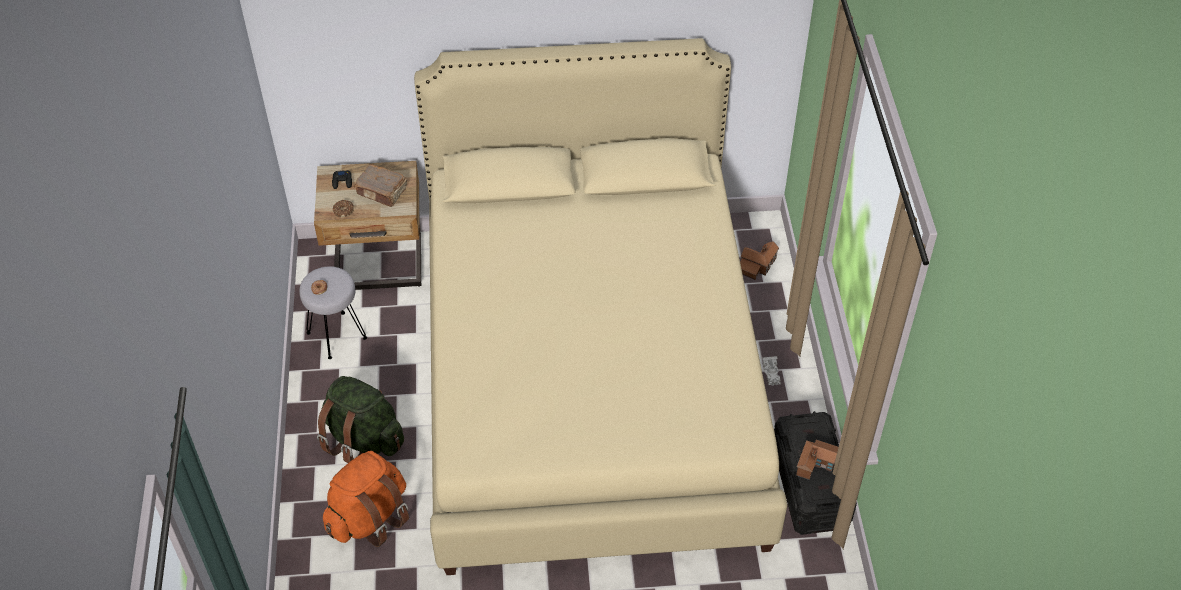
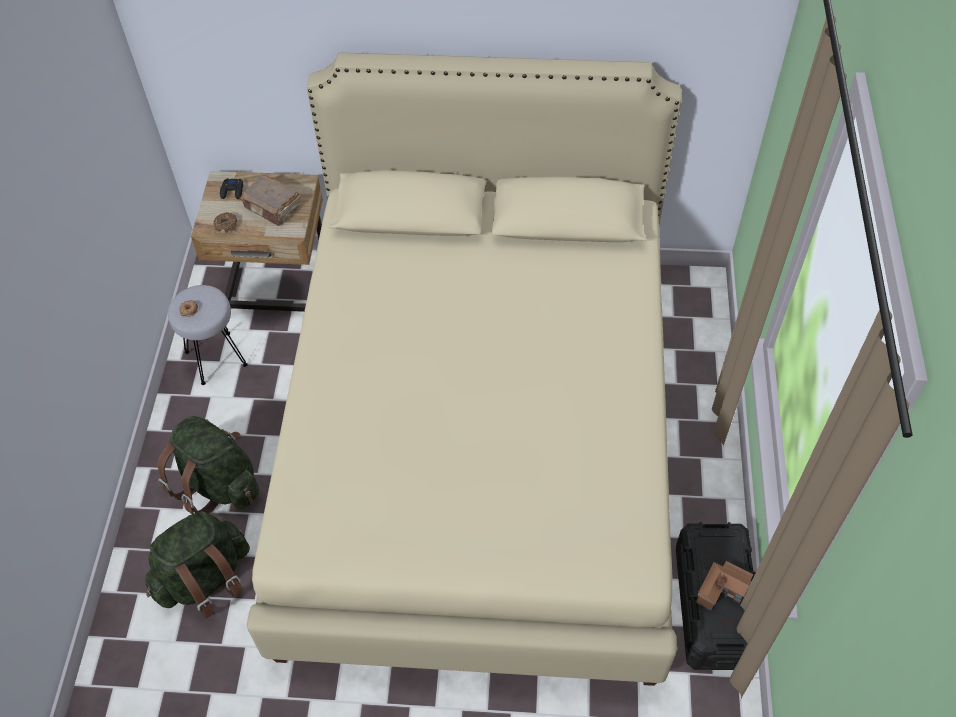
camera: 10 degrees right, 5 degrees up
(369, 518) = (205, 579): orange backpack -> green backpack
(756, 265) = (689, 329): toy house -> none
(771, 373) = (688, 461): white toy car -> none

